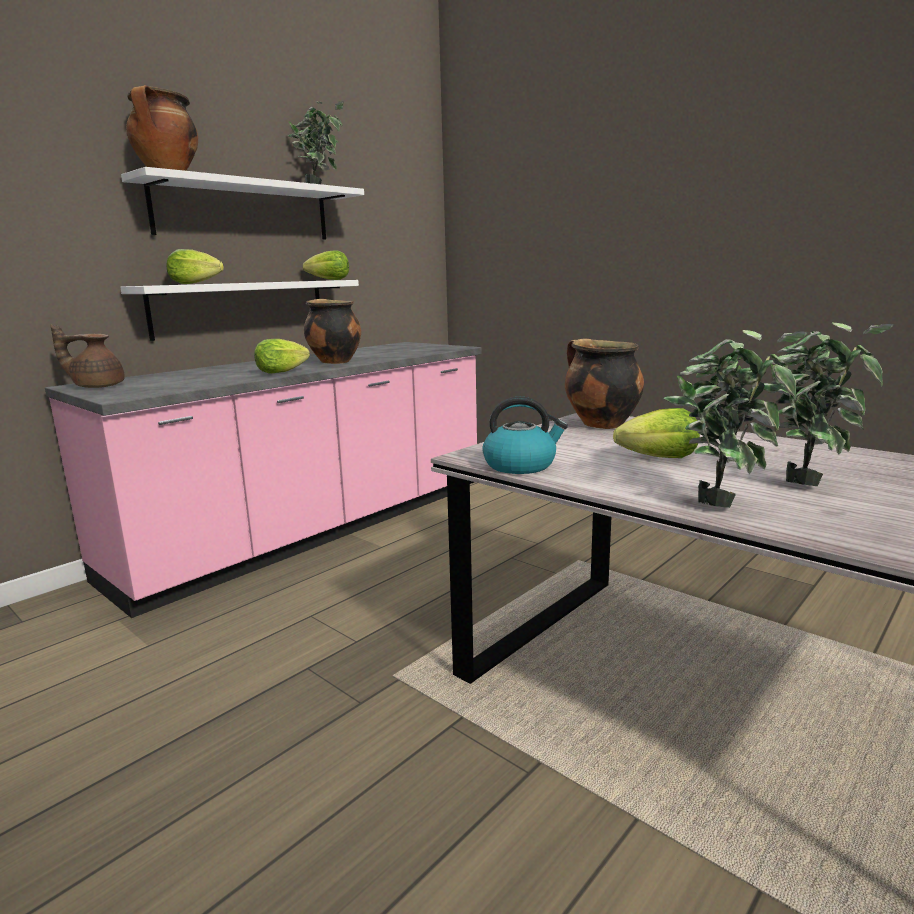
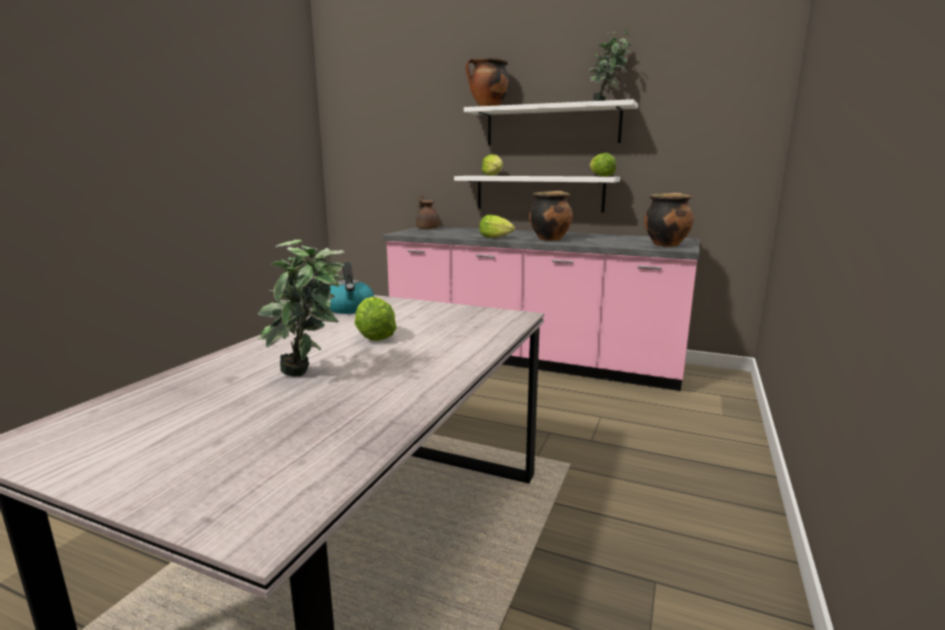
camera: 70 degrees right, 0 degrees up
(600, 424) = (483, 319): cooking pot -> cooking pot (665, 245)
(721, 501) = (264, 351): potted plant -> none

